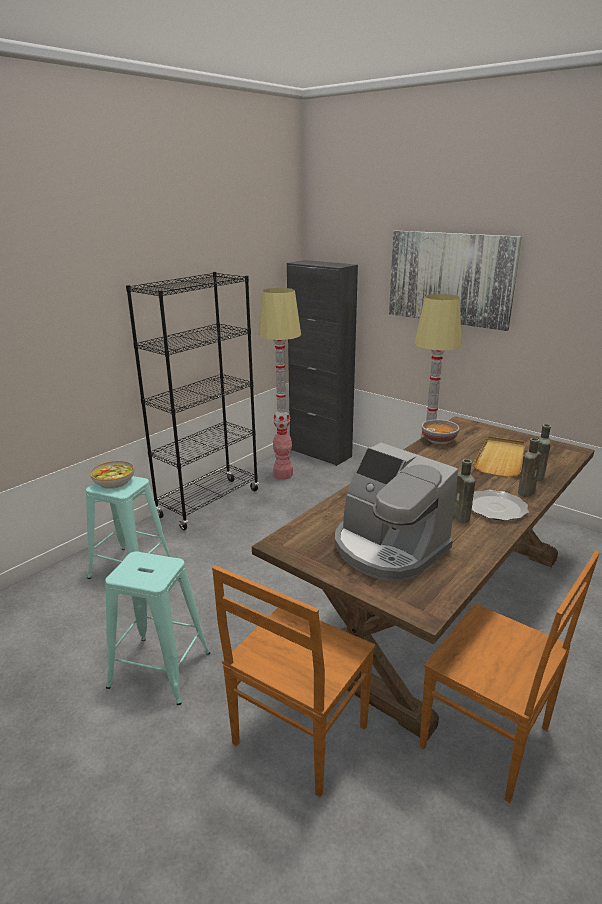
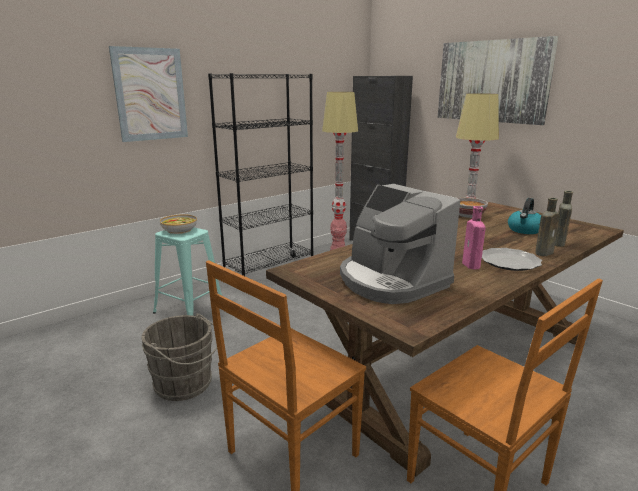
camera: 10 degrees right, 5 degrees down
(60, 320) = (150, 94): none -> picture
(160, 669) = (186, 385): turquoise stool -> grey bucket
(461, 517) = (471, 266): brown bottle -> pink bottle
(500, 459) = (524, 230): beige tray -> kettle

